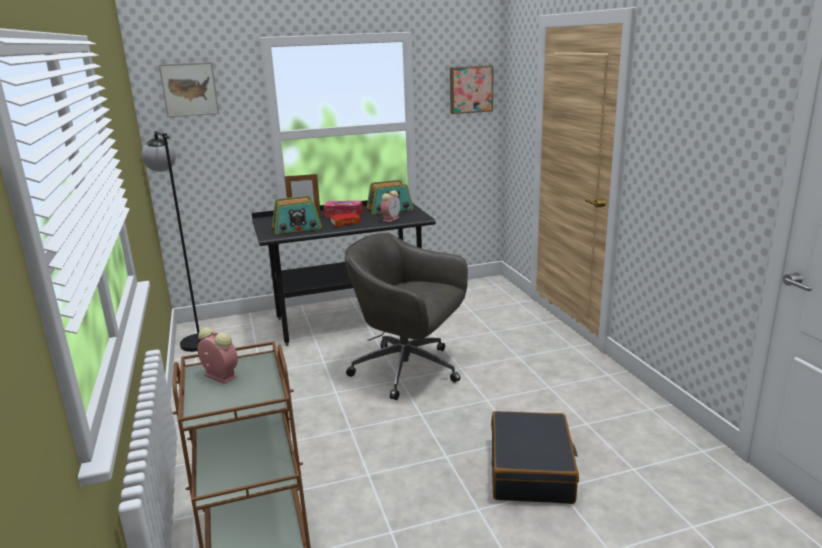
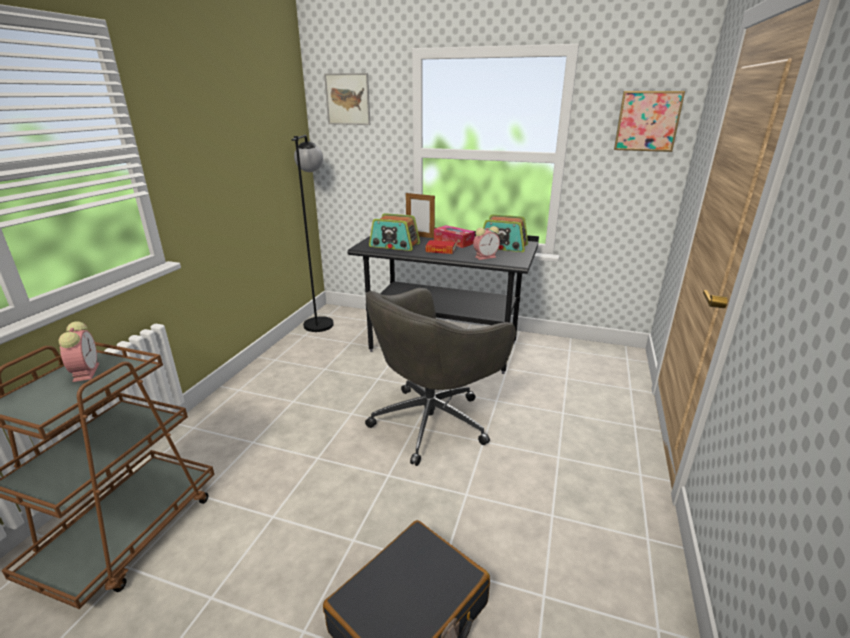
camera: 35 degrees right, 5 degrees up
(409, 370) = (433, 421): grey office chair -> grey office chair turned 105 degrees counterclockwise

